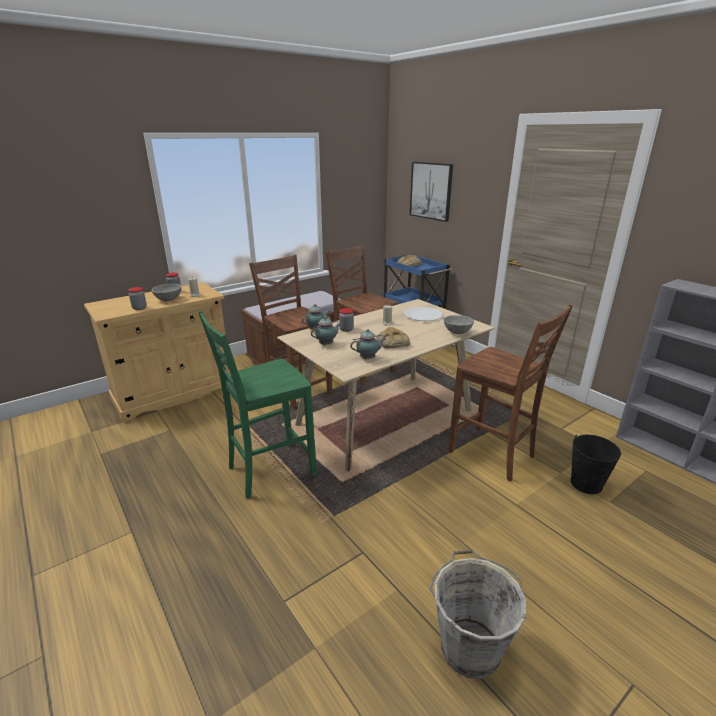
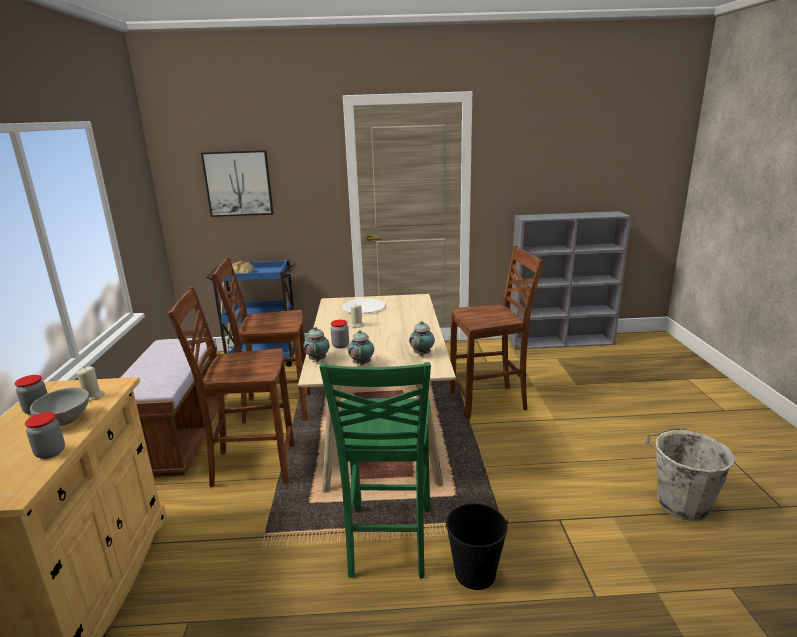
camera: 55 degrees left, 5 degrees down
(392, 342) = (402, 335): bread -> none
(456, 332) = (420, 307): grey bowl -> none
(586, 483) = (553, 383): black bucket -> black bucket (475, 573)

